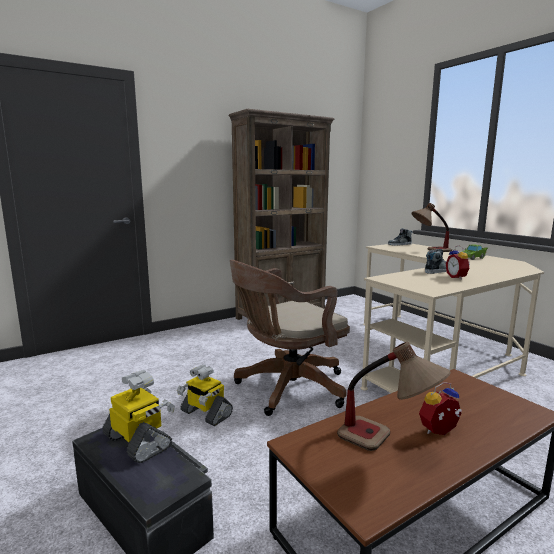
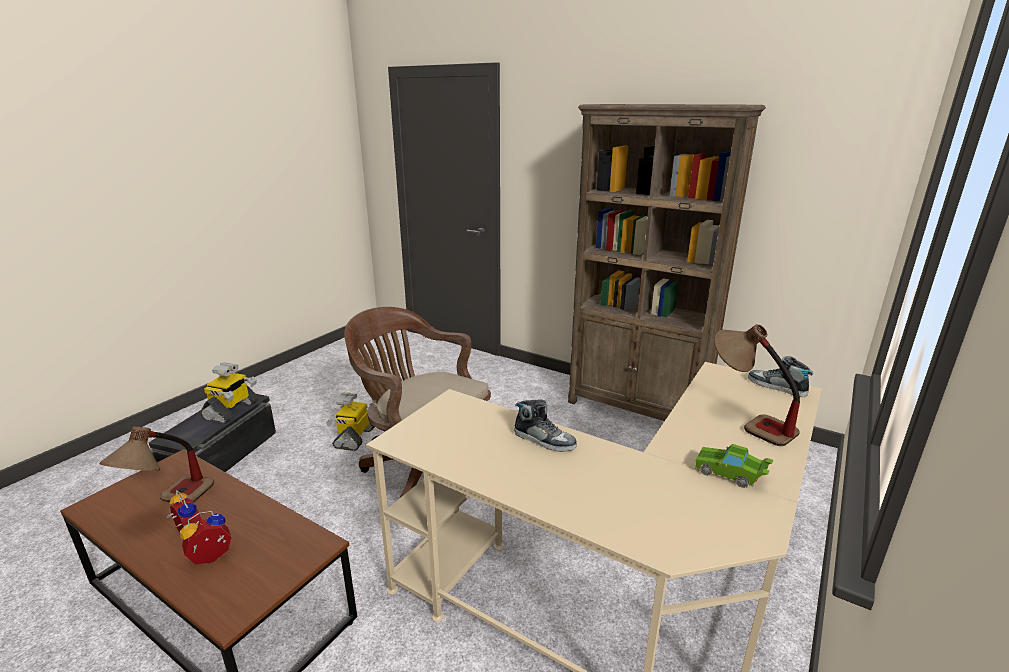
camera: 65 degrees right, 10 degrees up
(457, 277) = (505, 459): alarm clock -> alarm clock (212, 559)

